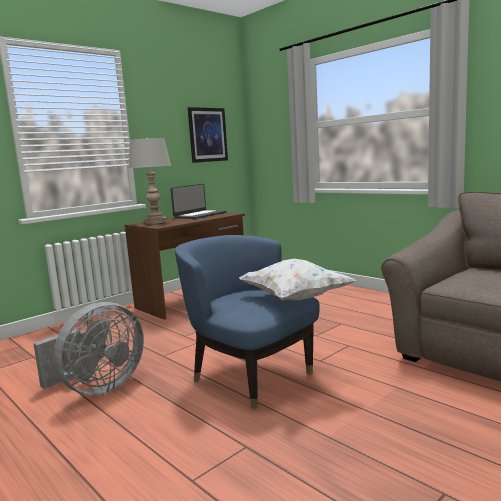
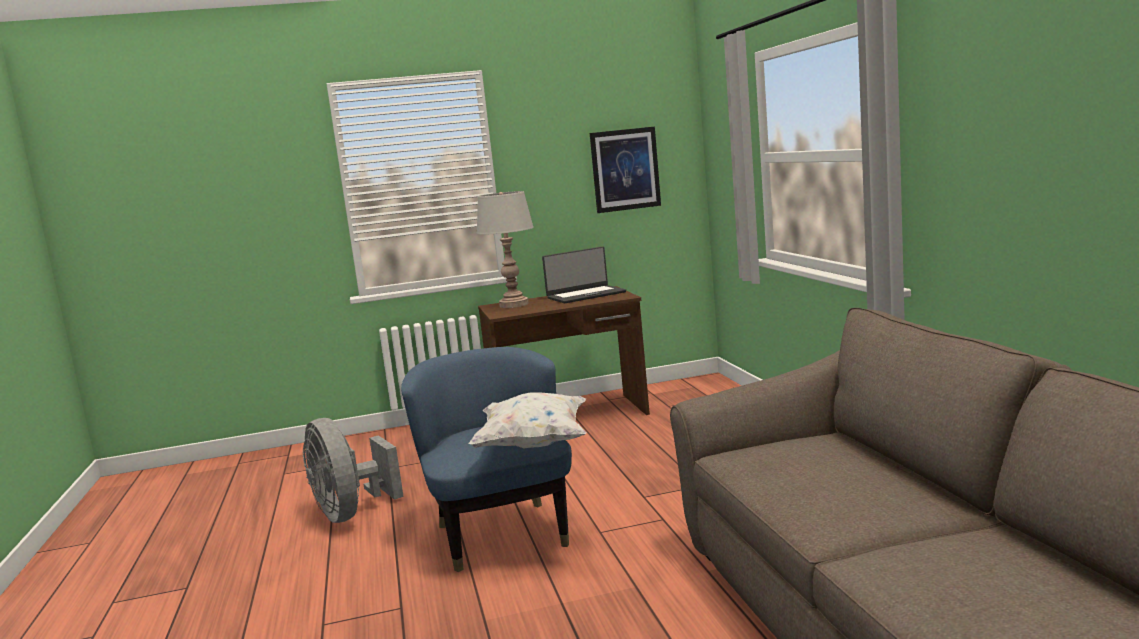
camera: 30 degrees right, 0 degrees up
(97, 388) = (350, 513): grey fan -> grey fan turned 75 degrees clockwise

